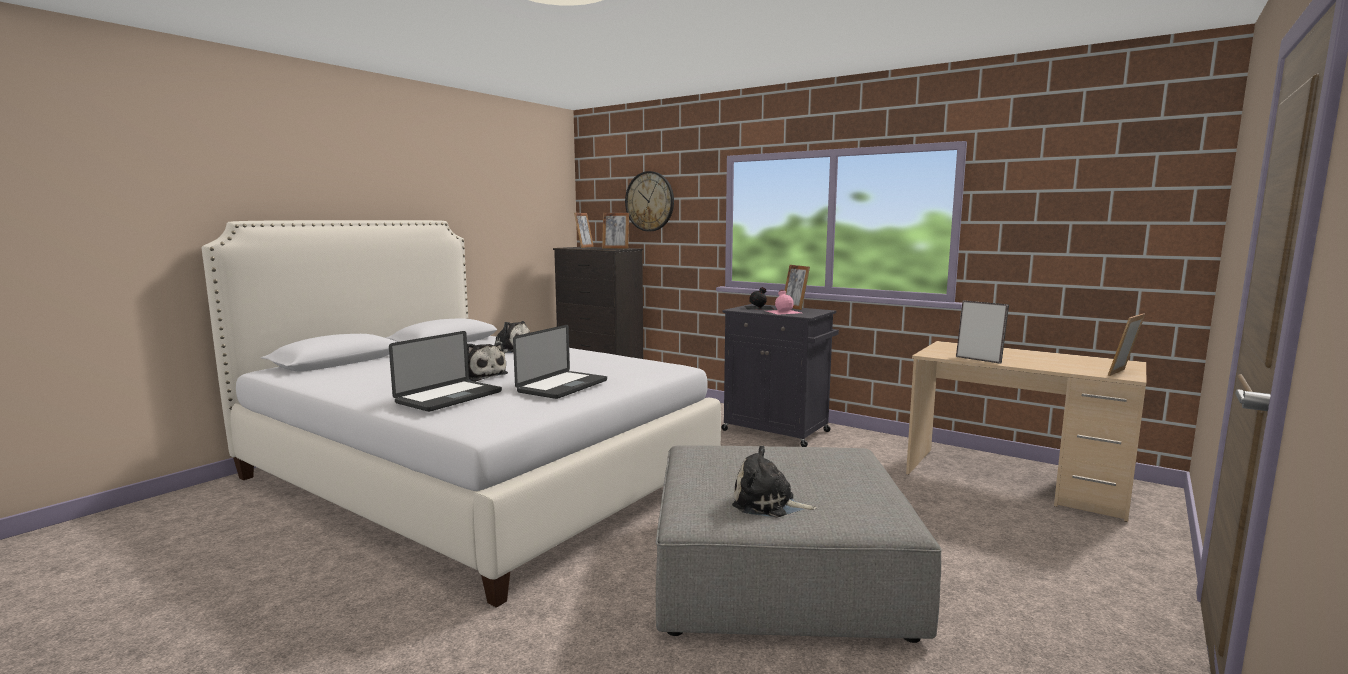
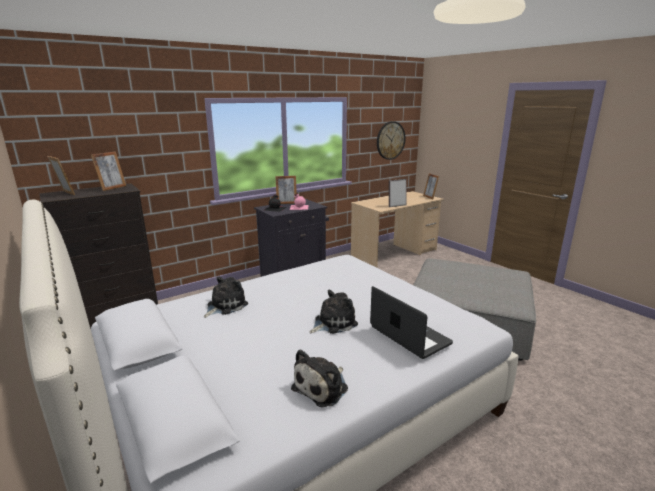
camera: 70 degrees left, 10 degrees up
(563, 386) = (389, 294): laptop -> none
(650, 201) = (126, 138): wall clock -> wall clock (390, 140)
(768, 504) = (500, 289): plush toy -> plush toy (322, 387)

